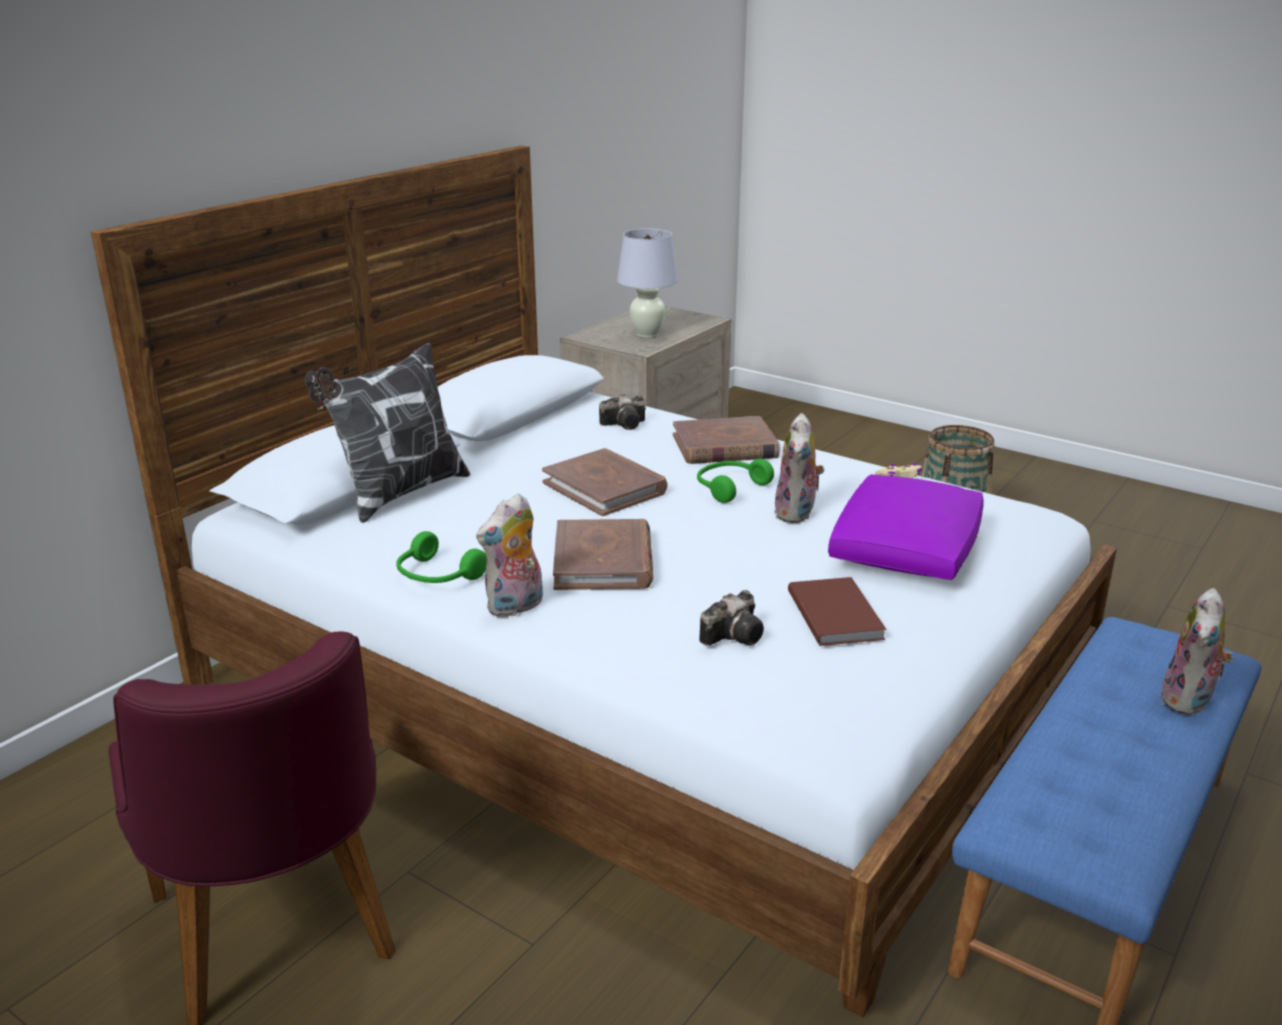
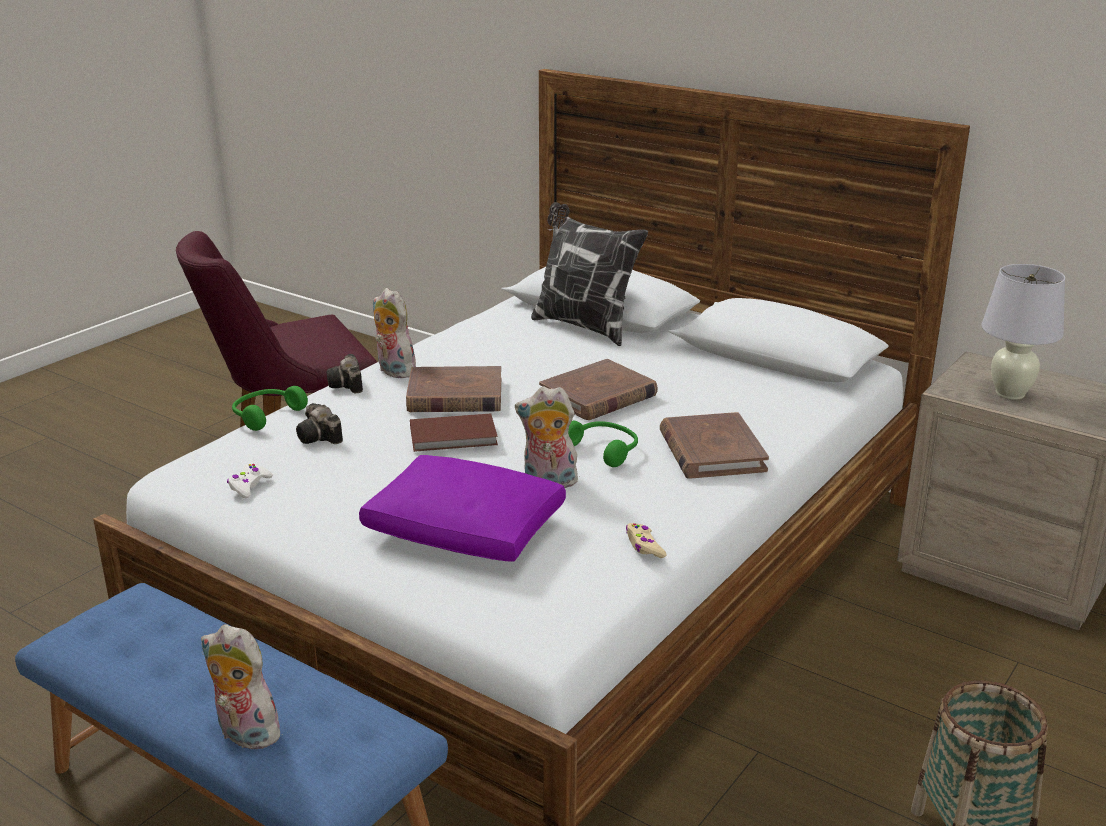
camera: 90 degrees right, 0 degrees up
(436, 576) = (444, 346): green headphones -> green headphones (265, 415)
(626, 424) = (761, 405): camera -> camera (348, 385)
(837, 614) = (343, 482): brown book -> brown book (454, 436)
(862, 676) = (249, 486): none -> white game controller

